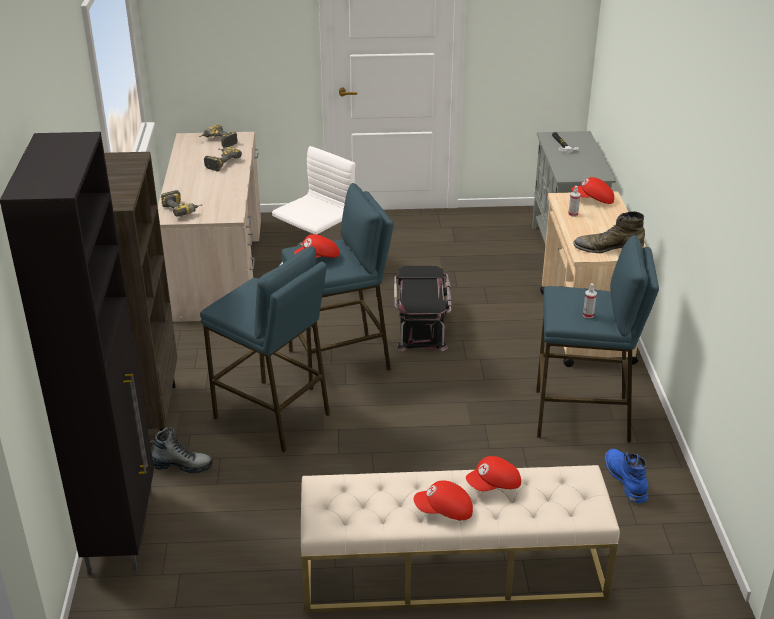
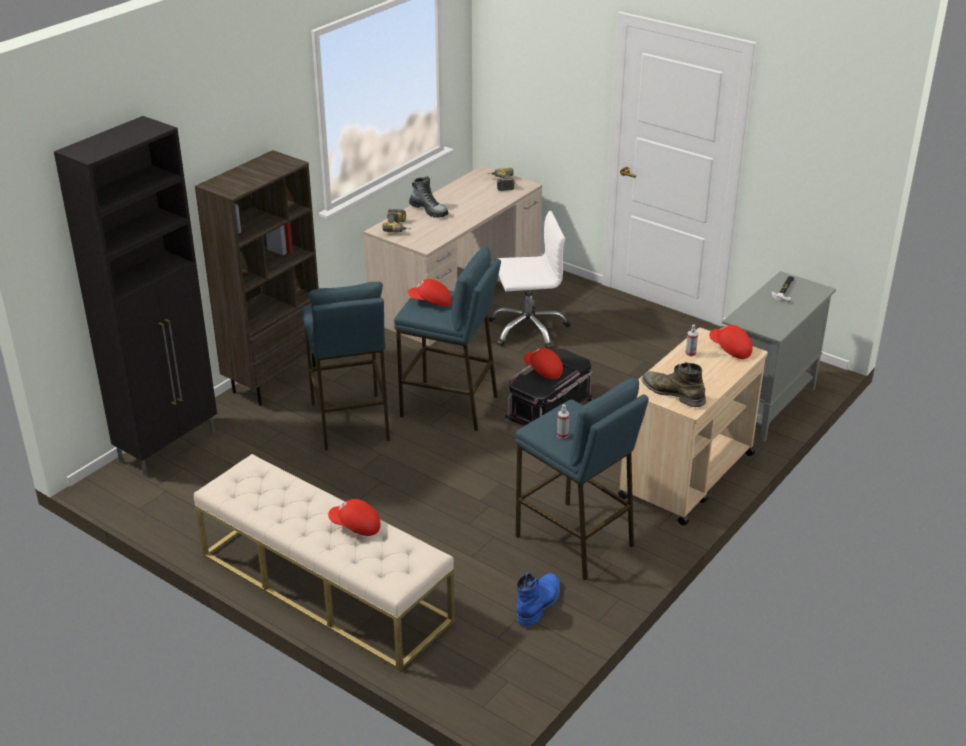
camera: 40 degrees right, 0 degrees up
(181, 466) = (252, 425): boot -> boot (429, 210)
(220, 162) = (478, 201): power drill -> none
(444, 511) = (299, 523): red cap -> red cap (543, 370)

